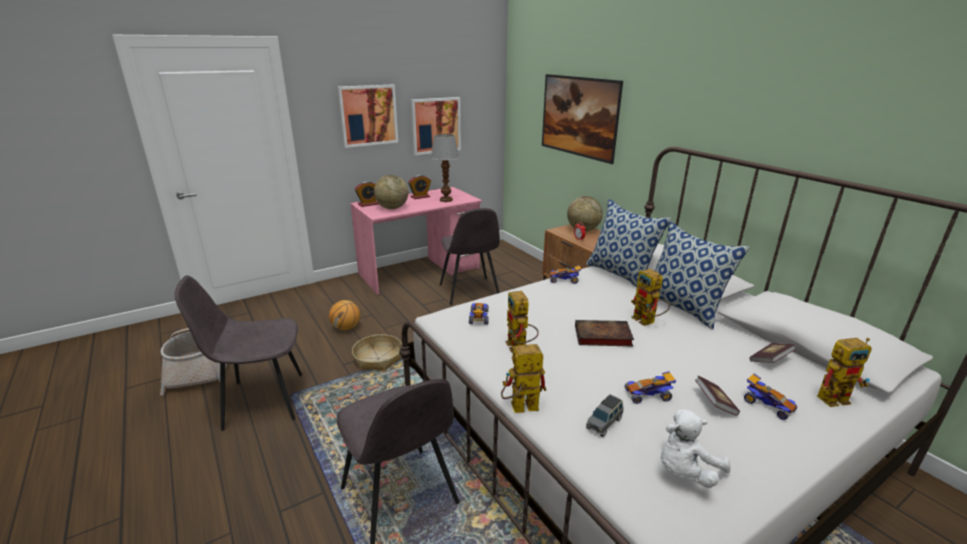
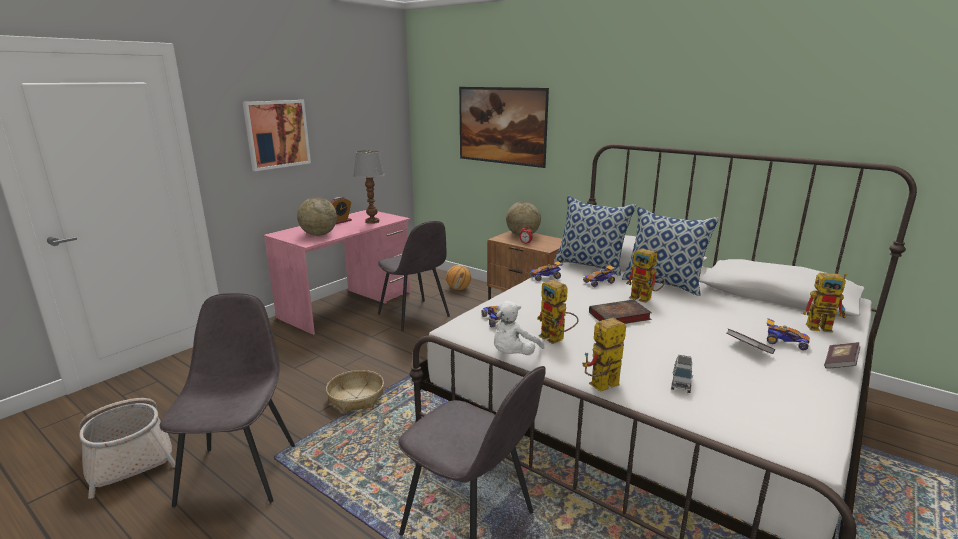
camera: 20 degrees left, 5 degrees down
(261, 401) = (240, 471): grey chair -> grey chair turned 120 degrees clockwise
(346, 328) = (297, 374): basketball -> basketball (458, 289)
(368, 204) = (287, 234): alarm clock -> none
(436, 125) = (346, 144): picture -> none
(648, 395) = (695, 353): toy car -> toy car (599, 282)
(685, 472) = (772, 403): white plush toy -> white plush toy (513, 355)
(770, 360) = (759, 310): book -> book (840, 363)
(836, 397) = (824, 327): toy robot -> toy robot turned 45 degrees clockwise

